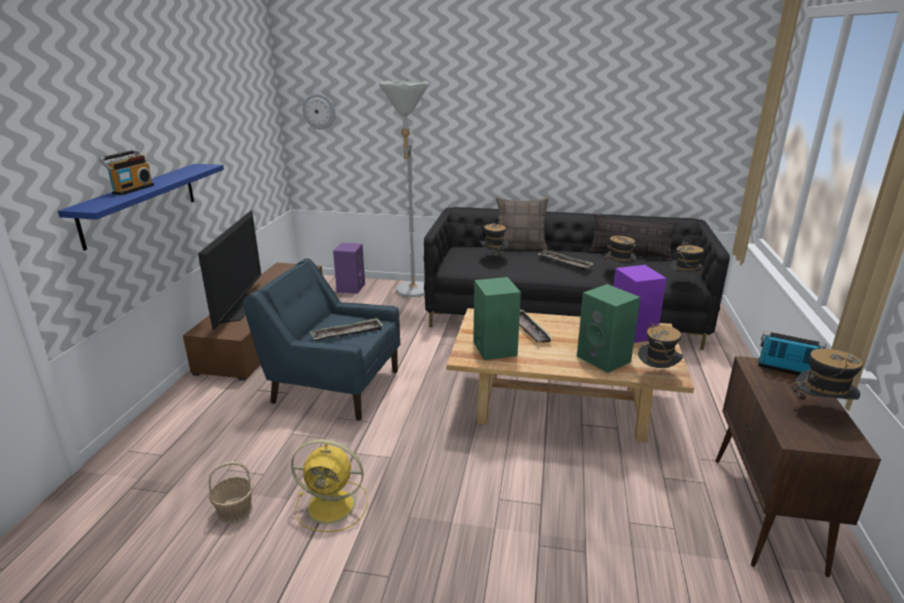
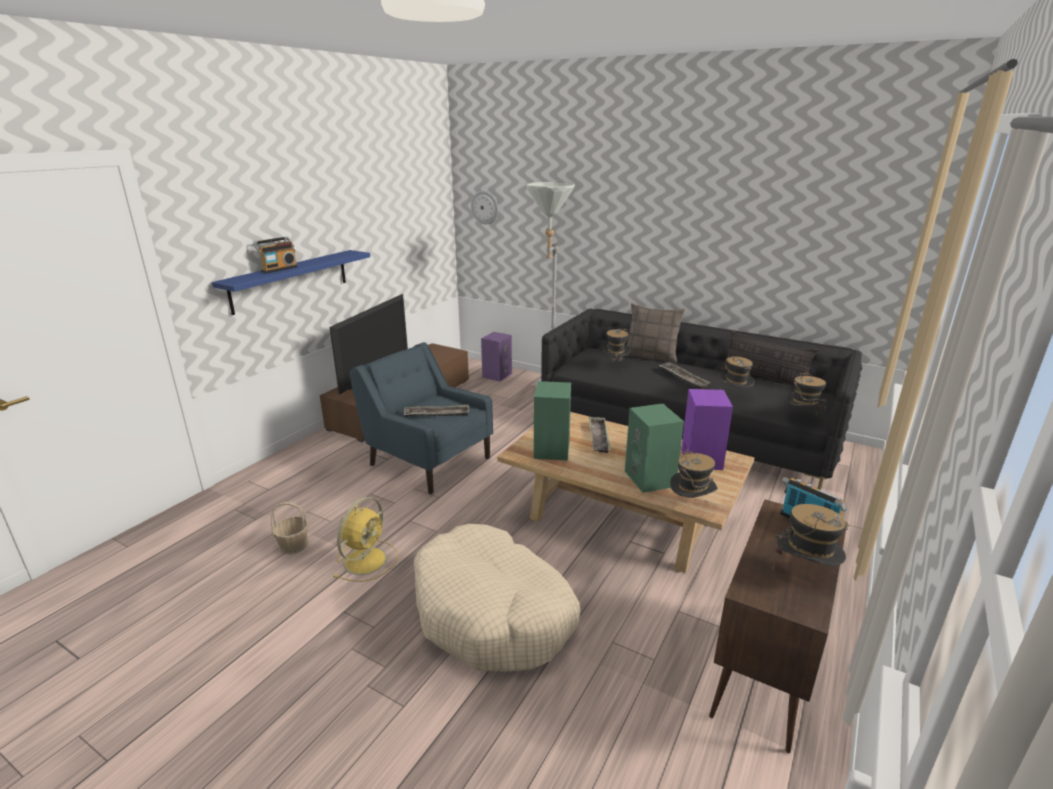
camera: 20 degrees right, 0 degrees up
(333, 506) = (366, 559): yellow fan -> yellow fan turned 90 degrees counterclockwise
(502, 526) = (493, 612): none -> beige dog bed

